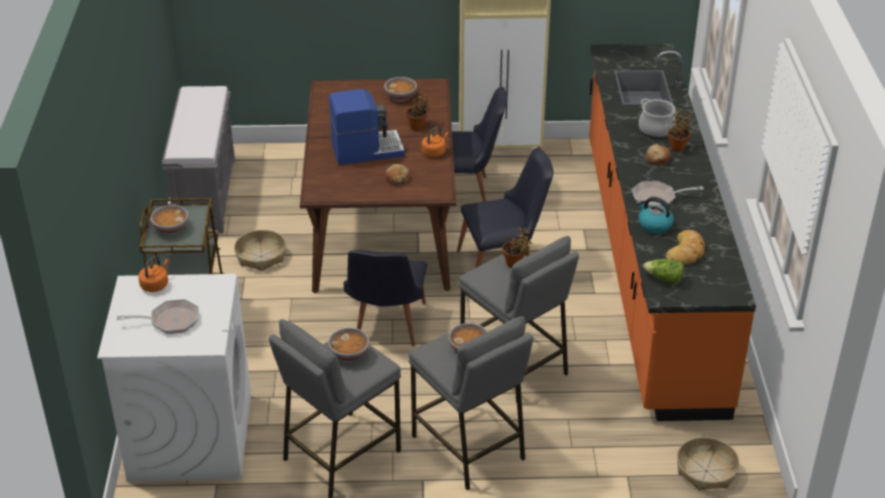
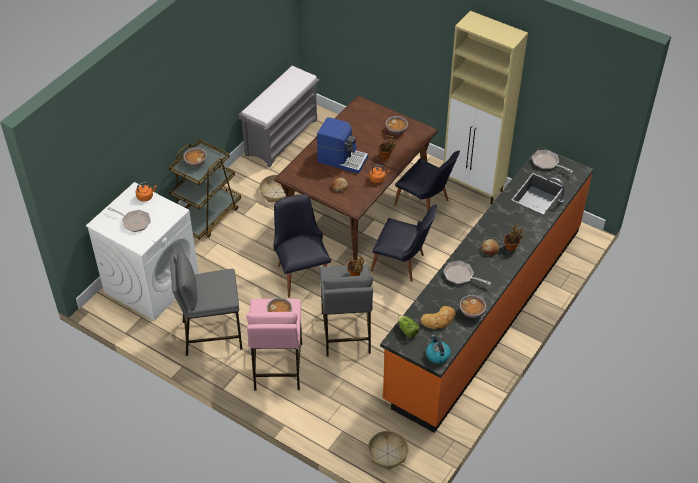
camera: 35 degrees right, 10 degrees up
(349, 354) = (219, 284): bowl -> bowl (472, 312)
(386, 327) = (301, 272): black chair -> black chair turned 120 degrees clockwise
(468, 447) = (277, 366): grey stool -> pink stool
(619, 56) = (547, 163): none -> frying pan
(654, 225) = (439, 293): kettle -> kettle (437, 355)
(656, 129) = (512, 228): cooking pot -> none

